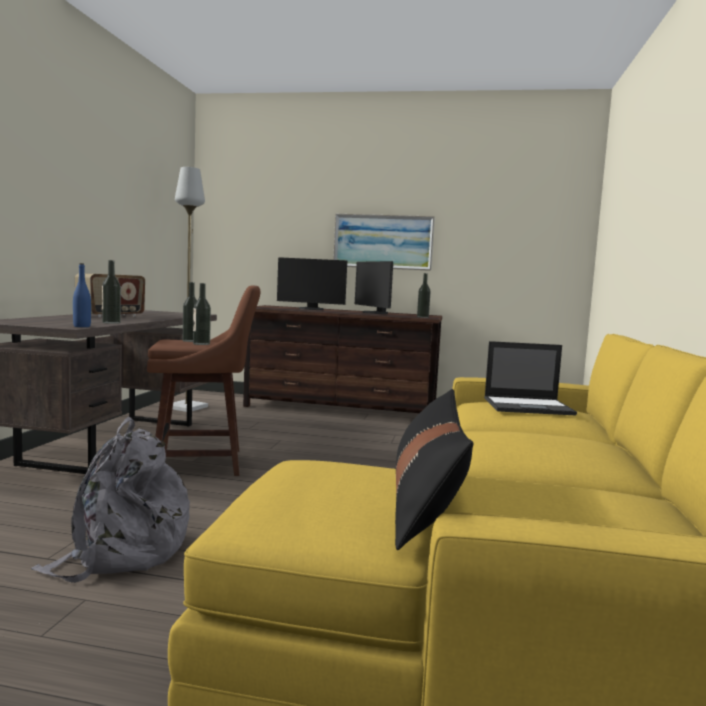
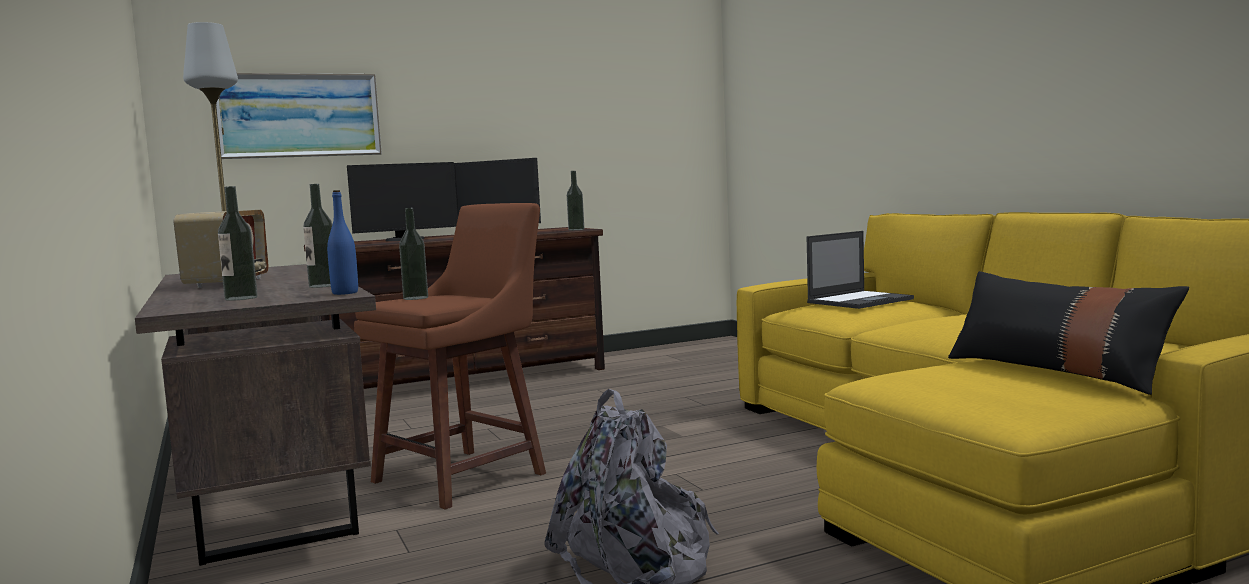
camera: 35 degrees left, 0 degrees up
(201, 344) = (451, 298): bottle -> bottle (241, 298)
(383, 242) = (477, 132): picture -> picture (299, 115)

